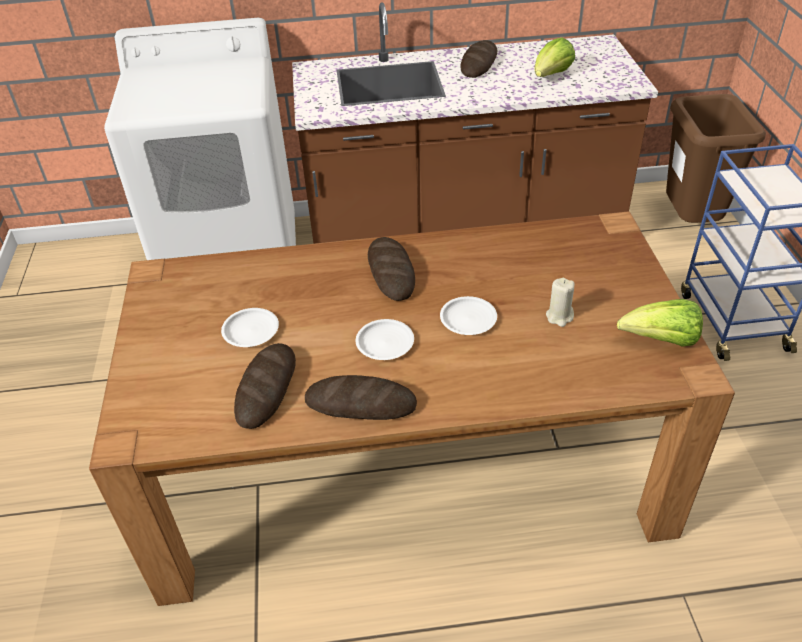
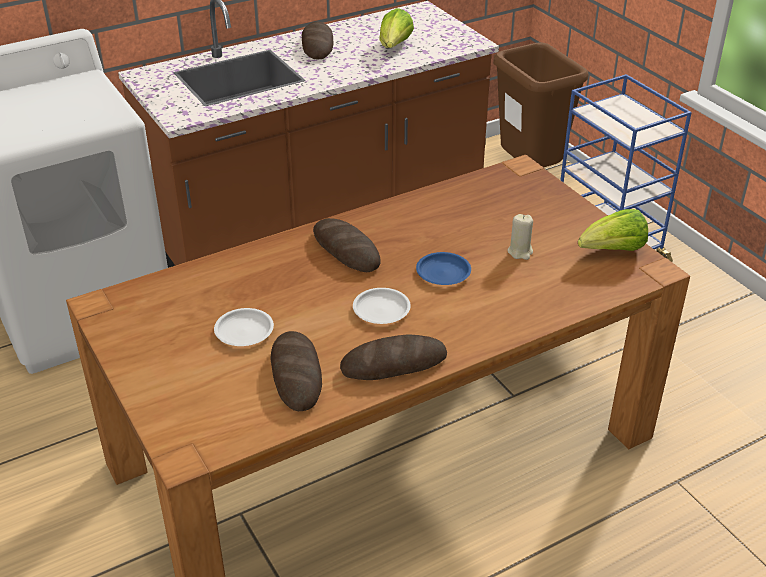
camera: 25 degrees left, 5 degrees down
(467, 319) = (443, 272): white plate -> blue plate

